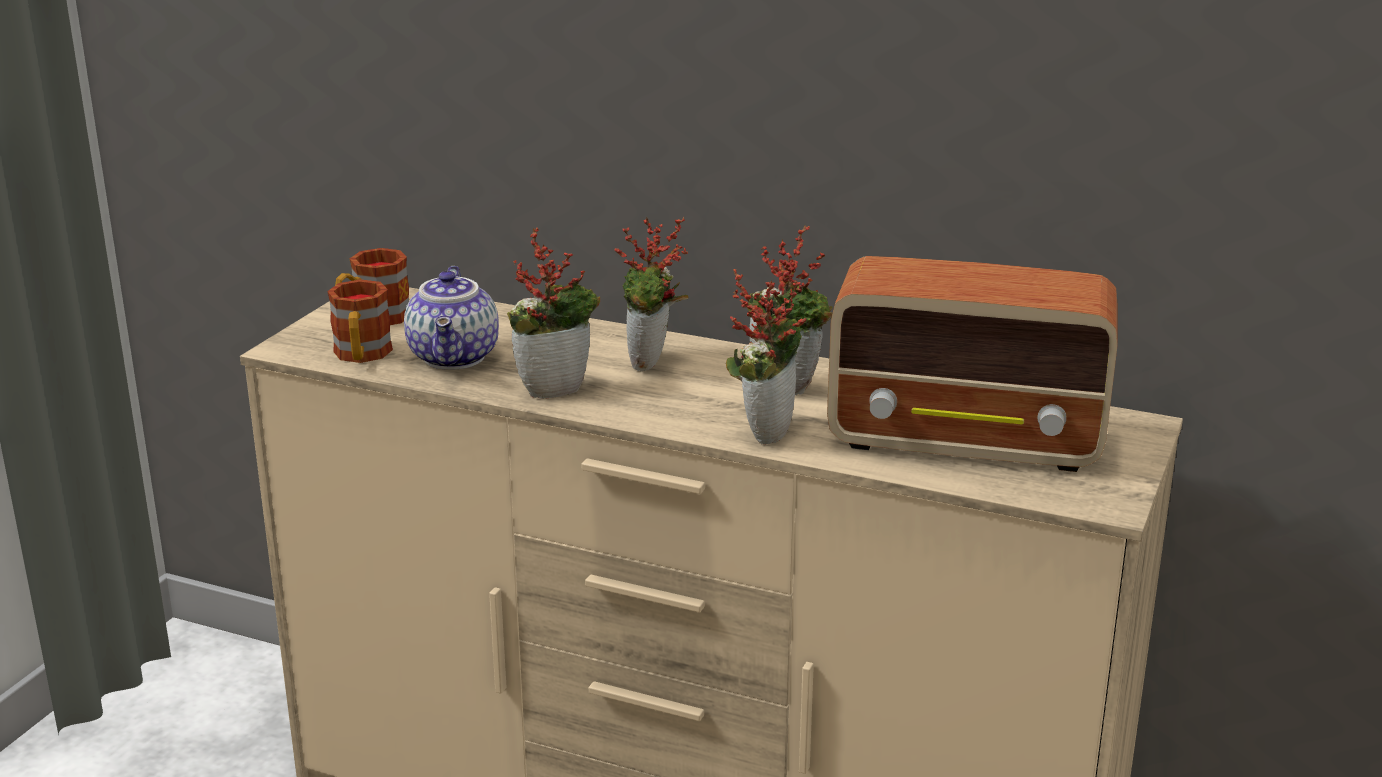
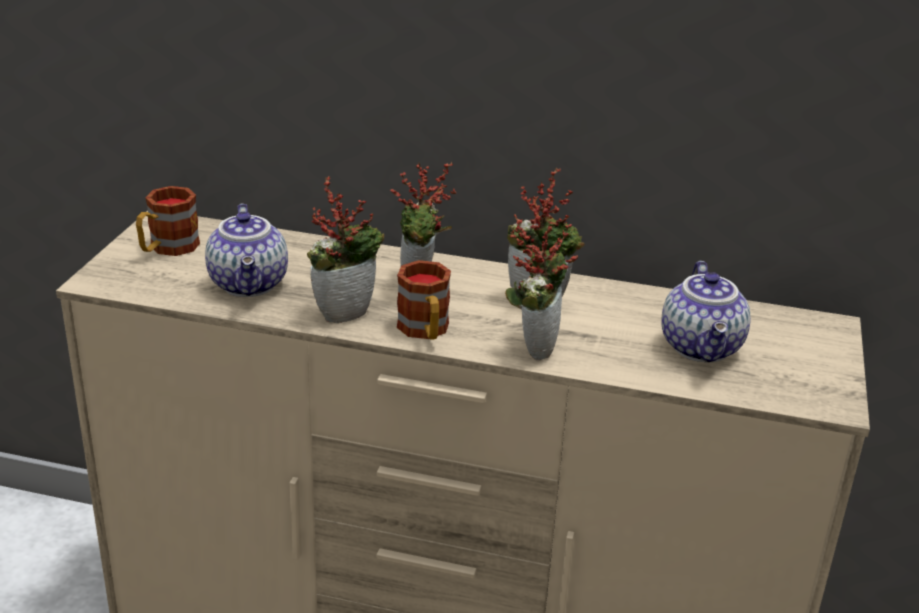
camera: 10 degrees left, 5 degrees up
(361, 356) = (166, 286): mug -> mug (425, 331)
(969, 441) = (703, 348): radio -> teapot

